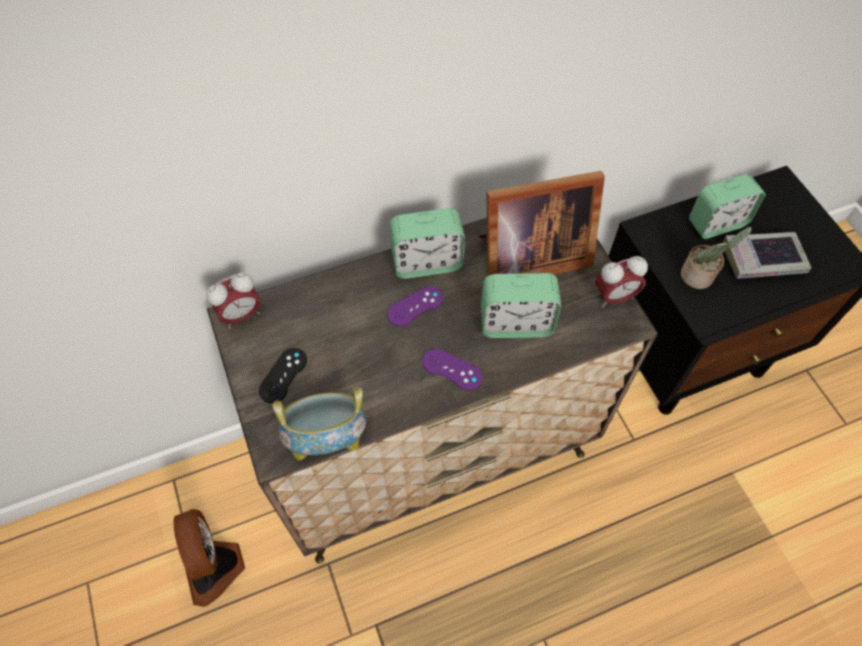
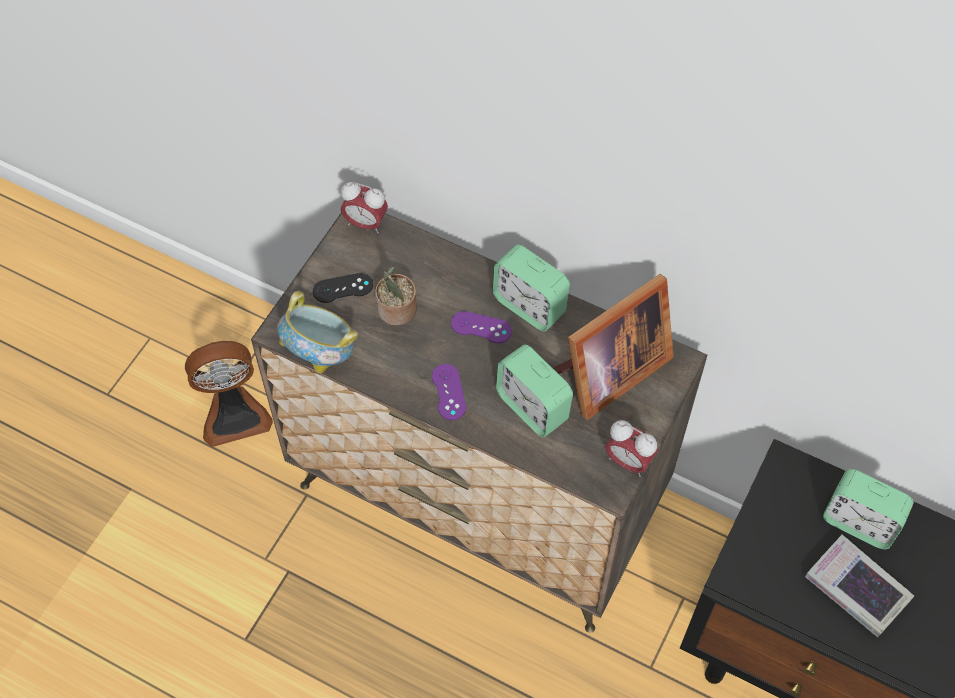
camera: 50 degrees right, 0 degrees up
(215, 566) = (234, 414): fan -> fan turned 135 degrees counterclockwise
(528, 256) = (607, 372): picture frame -> picture frame turned 75 degrees counterclockwise
(699, 277) = (777, 544): potted plant -> potted plant (397, 311)

